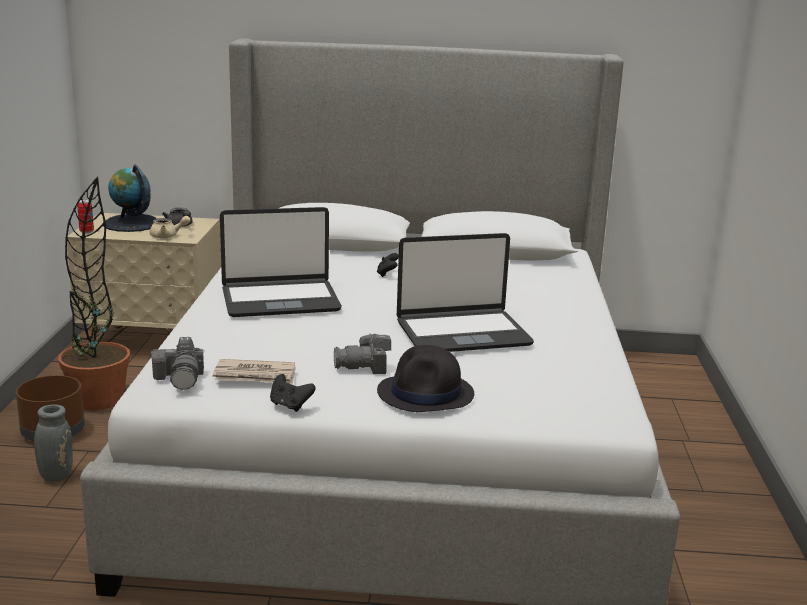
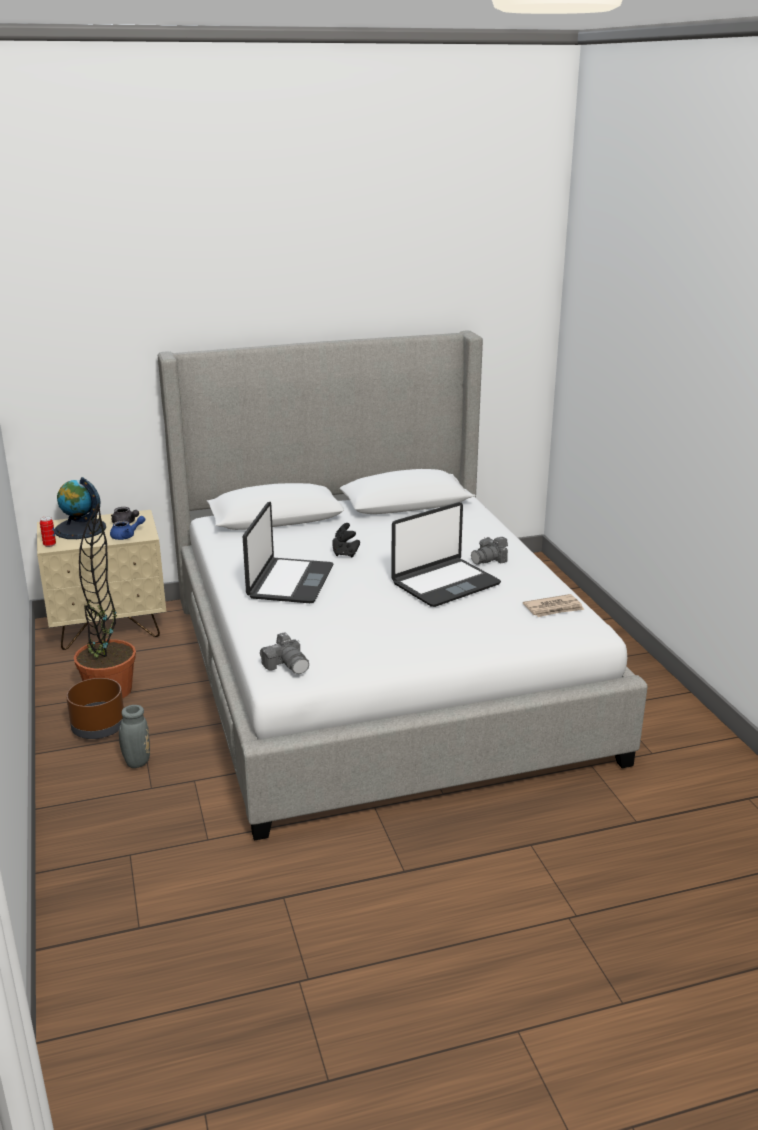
camera: 20 degrees left, 5 degrees up
(168, 236) = (126, 536): beige teapot -> blue teapot
(255, 376) = (338, 651): newspaper -> newspaper (554, 608)
(280, 300) = (289, 582): laptop -> laptop turned 45 degrees counterclockwise
(290, 405) = (382, 668): black game controller -> black game controller (345, 555)
(365, 366) = (403, 626): camera -> camera (489, 560)
(426, 394) = (462, 638): black hat -> none

